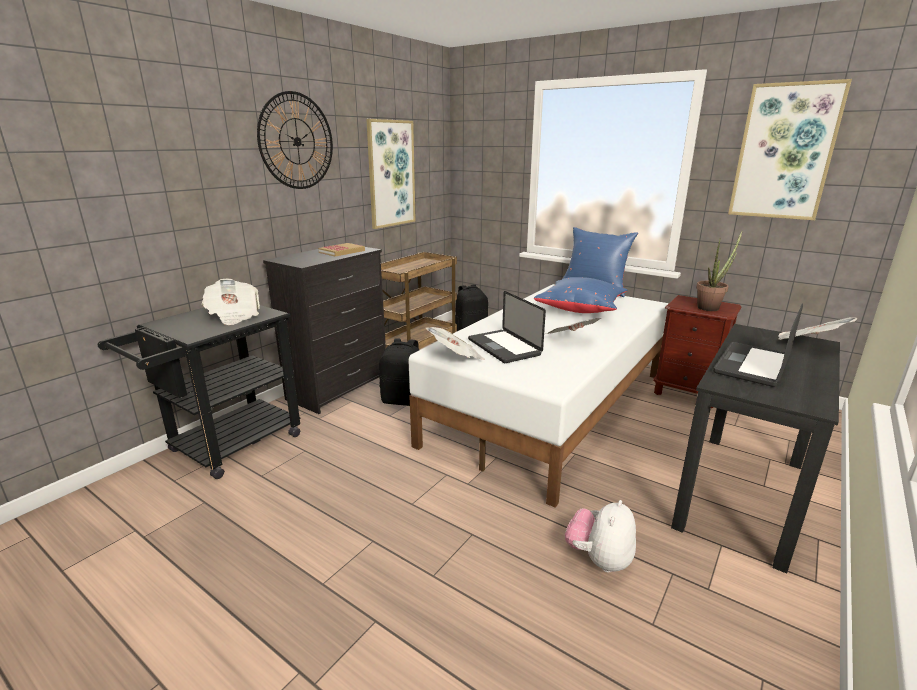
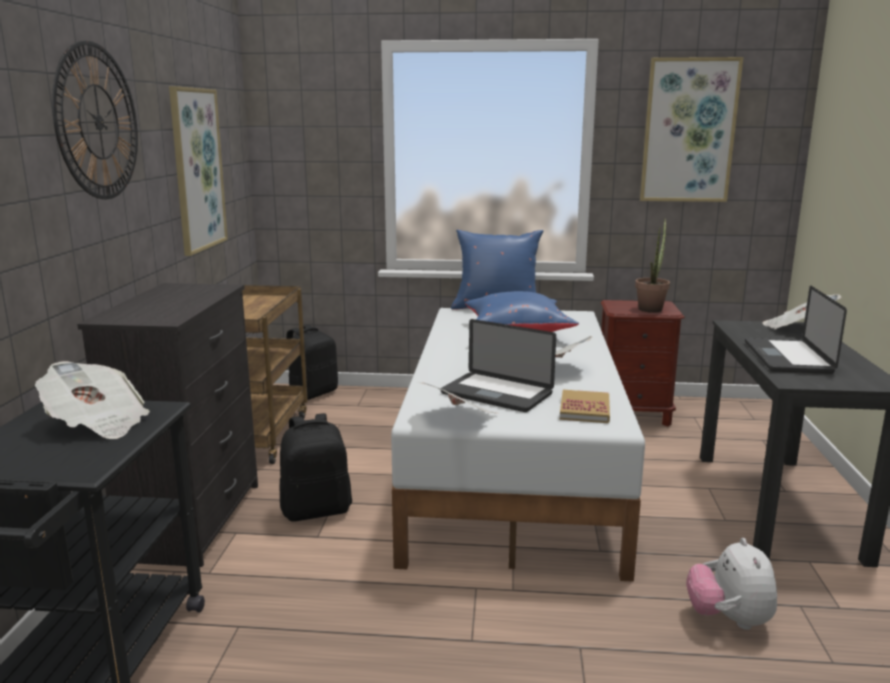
camera: 30 degrees left, 5 degrees down
(342, 251) = (189, 295): book -> book (584, 409)

